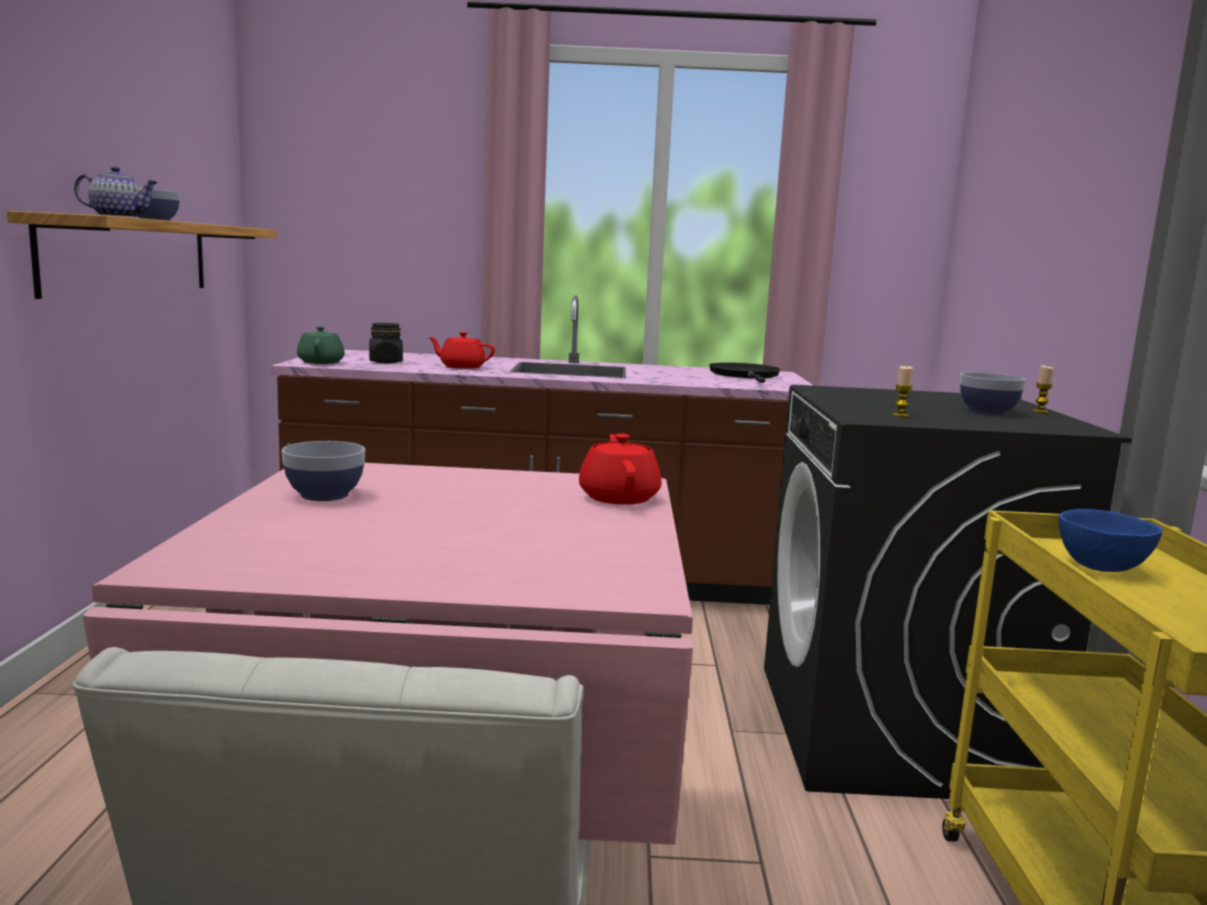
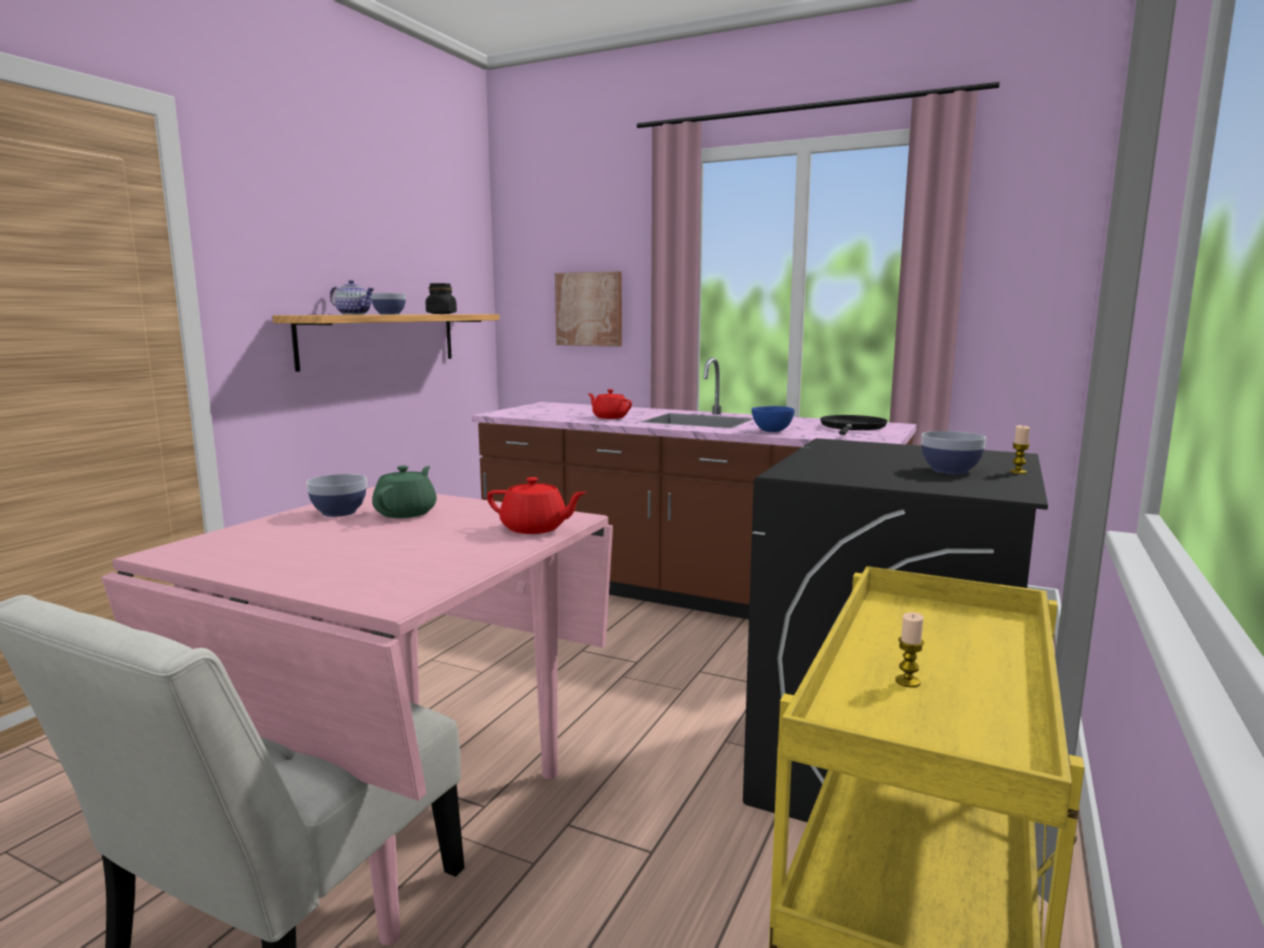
camera: 25 degrees right, 0 degrees up
(321, 362) = (511, 413): green teapot -> green teapot (406, 513)
(386, 362) = (560, 413): black jar -> black jar (441, 314)
(389, 230) = (589, 309): none -> picture
(619, 497) = (535, 528): red teapot -> red teapot turned 90 degrees clockwise
(900, 415) = (837, 471): candle -> candle (907, 681)
(1103, 568) = (927, 634): blue bowl -> blue bowl (772, 431)

